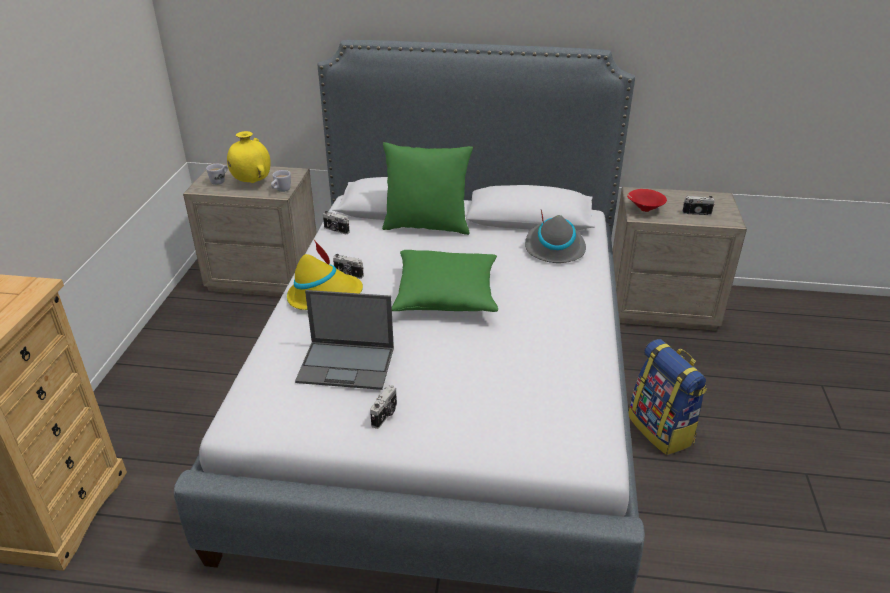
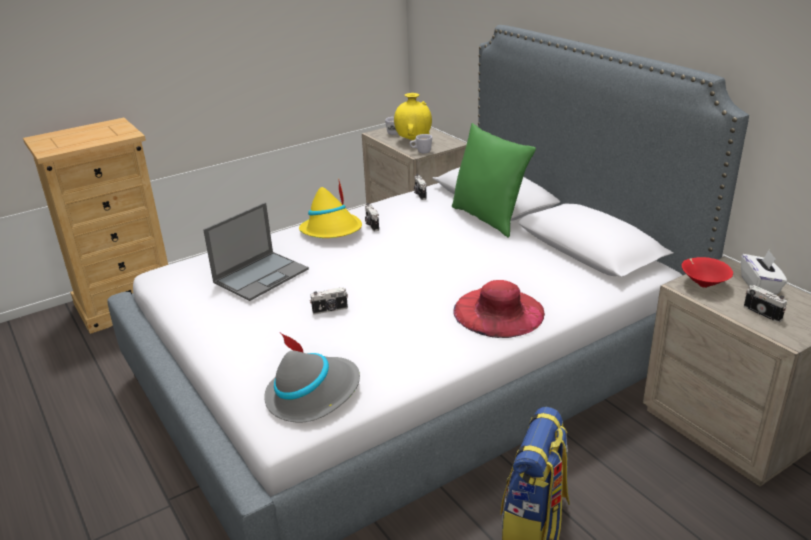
camera: 50 degrees right, 5 degrees down
(347, 365) = (262, 275): laptop -> laptop turned 105 degrees counterclockwise
(385, 415) = (227, 316): camera -> camera (330, 310)
(446, 295) = (405, 269): green pillow -> none
(554, 247) = (562, 279): grey hat -> grey hat (313, 394)
(562, 291) = (498, 311): none -> red hat
(668, 197) = (760, 286): none -> white tissue box

